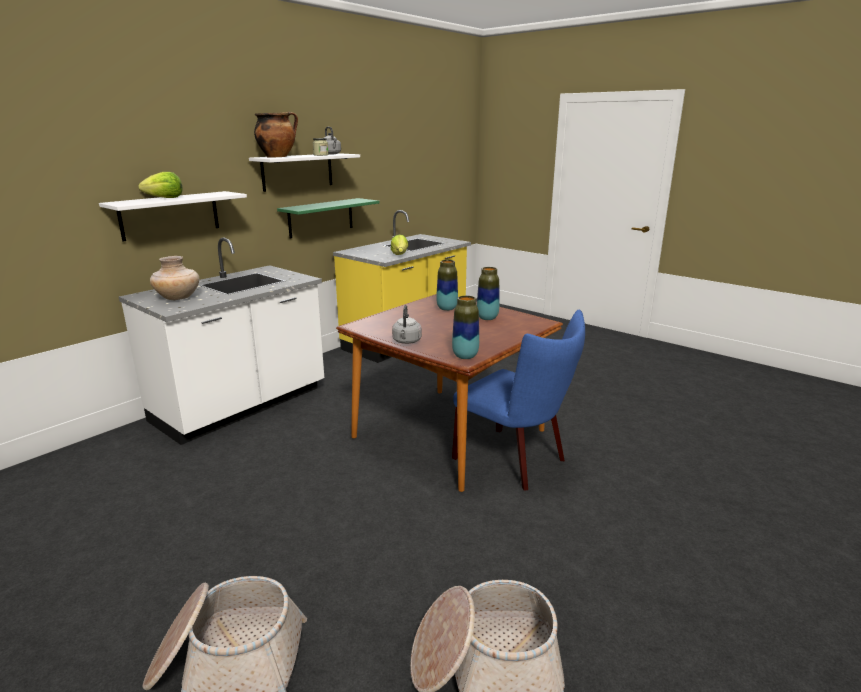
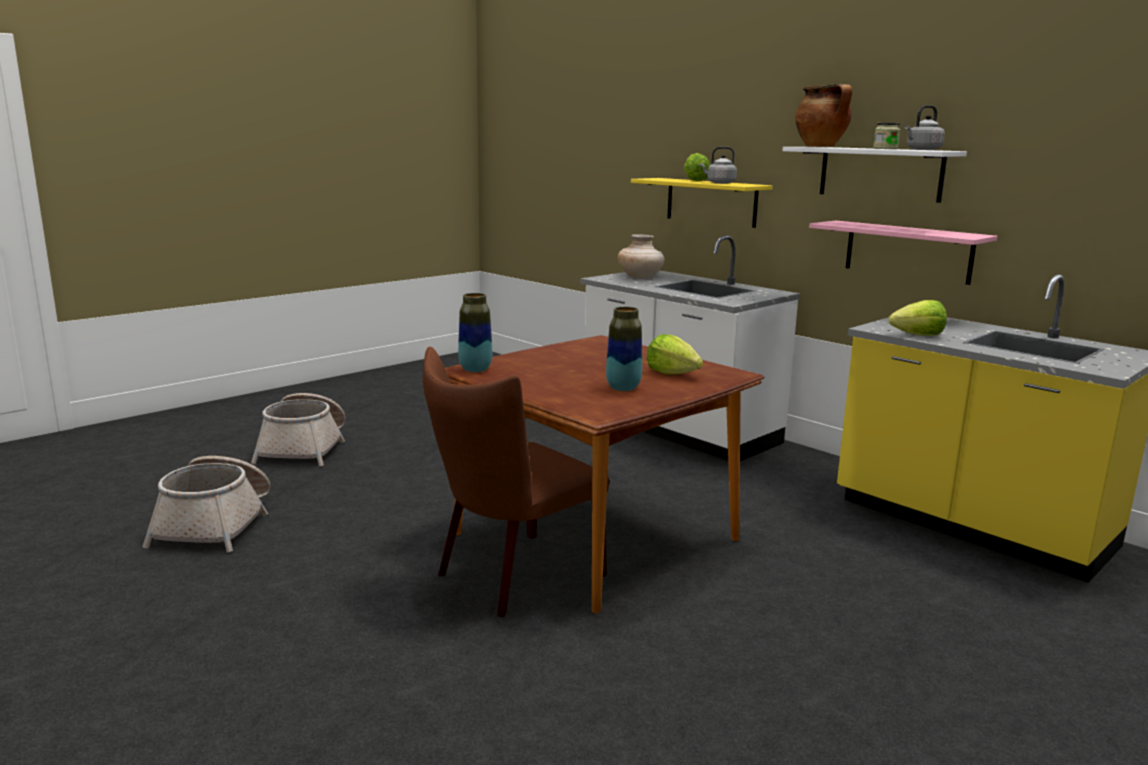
camera: 95 degrees right, 5 degrees down
(170, 215) = (711, 202): white shelf -> yellow shelf
(321, 218) = (908, 251): green shelf -> pink shelf
(406, 341) = (536, 353): grey kettle -> grey kettle (719, 183)
(447, 308) = (672, 373): vase -> lettuce
(515, 460) = (511, 577): blue chair -> brown chair

